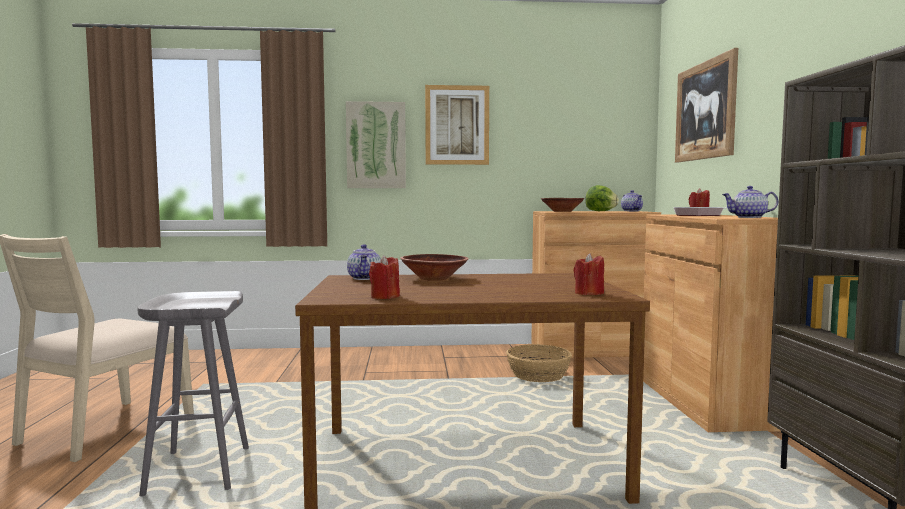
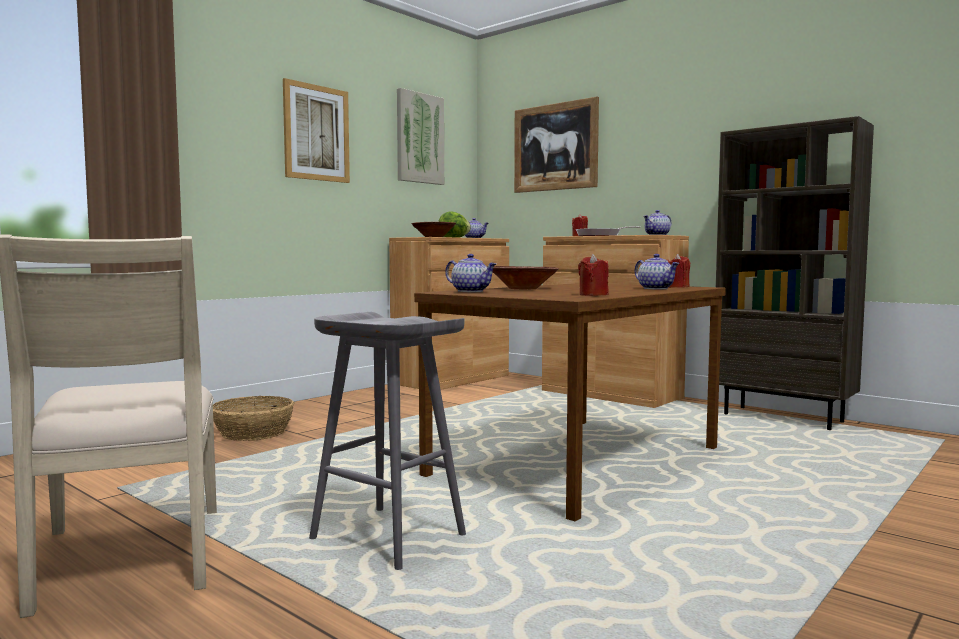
camera: 45 degrees left, 0 degrees up
(376, 145) = (228, 147): picture -> picture (419, 138)
(538, 375) = (463, 402): basket -> basket (253, 432)
(540, 293) = (656, 288): none -> teapot

